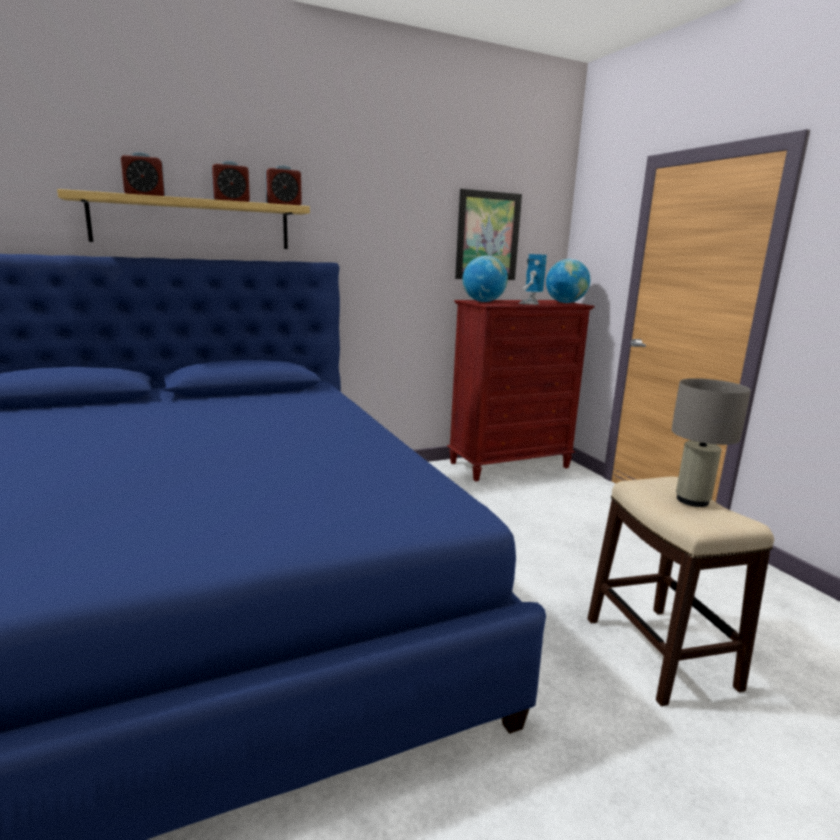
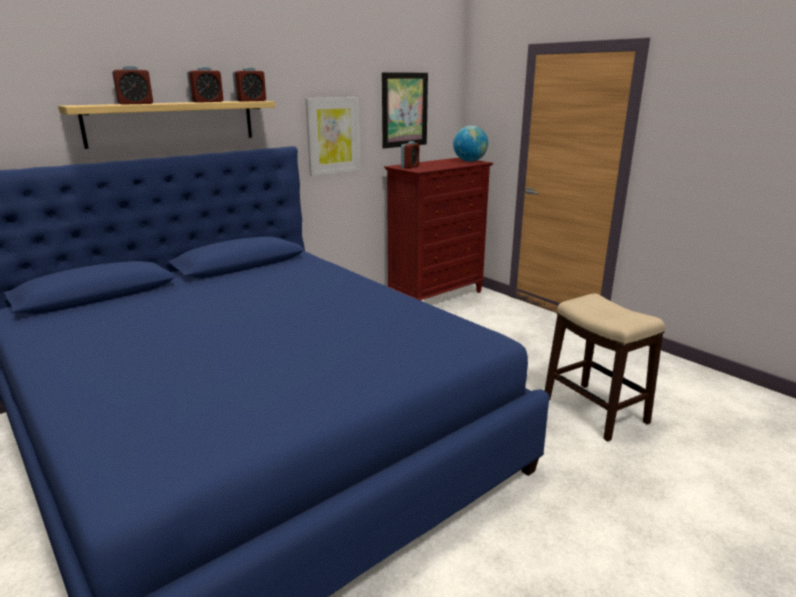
camera: 15 degrees left, 5 degrees up
(391, 257) = (333, 136): none -> picture
(483, 301) = (410, 167): globe -> alarm clock
(530, 304) = (447, 165): toy robot -> none
(693, 501) = (612, 308): grey table lamp -> none

